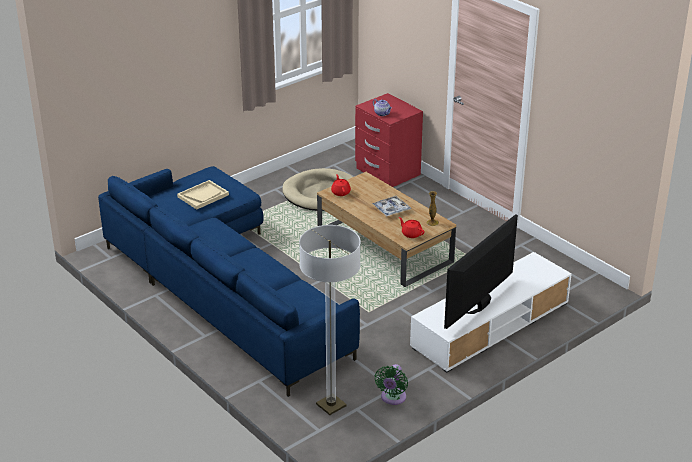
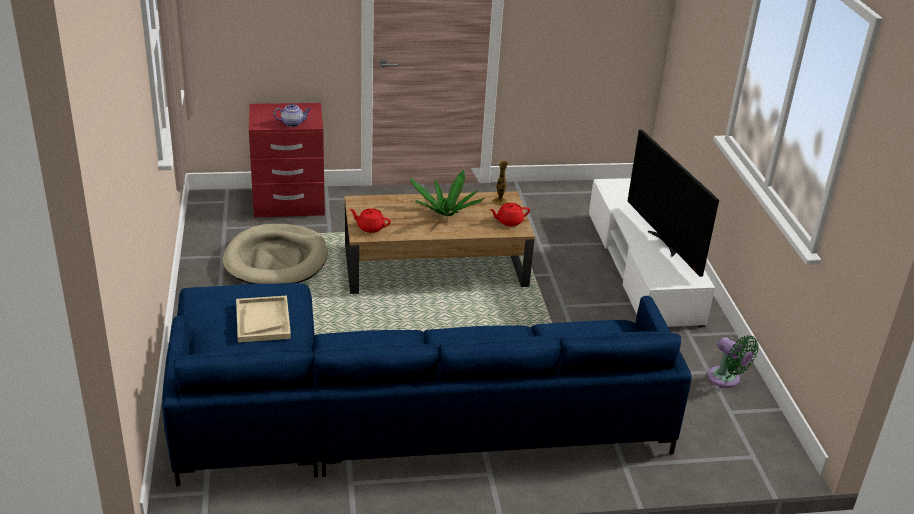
camera: 60 degrees left, 0 degrees up
(331, 405) = (711, 428): floor lamp -> none
(391, 209) = (445, 213): tray -> potted plant

